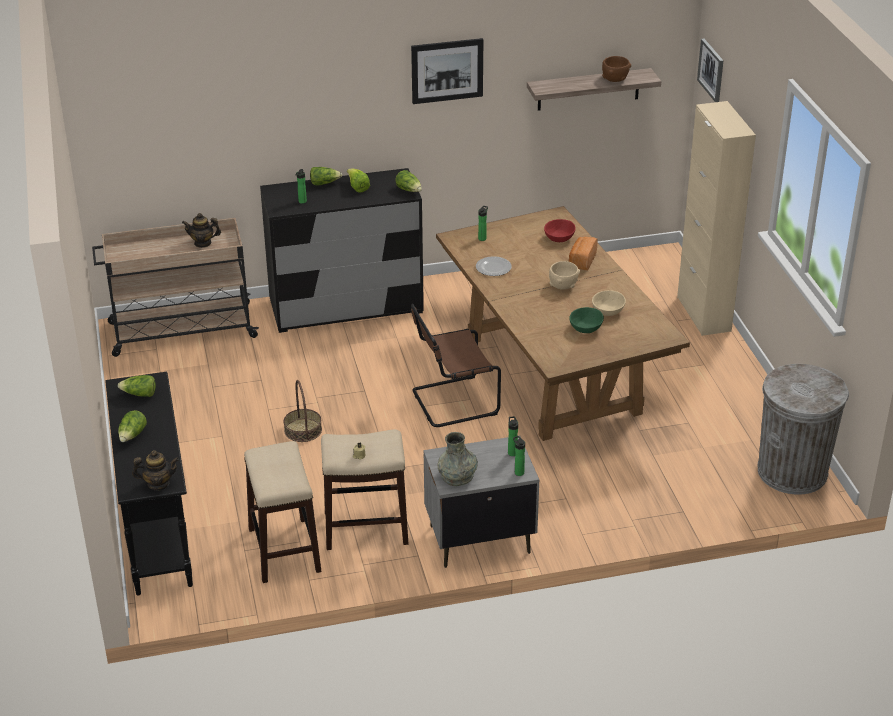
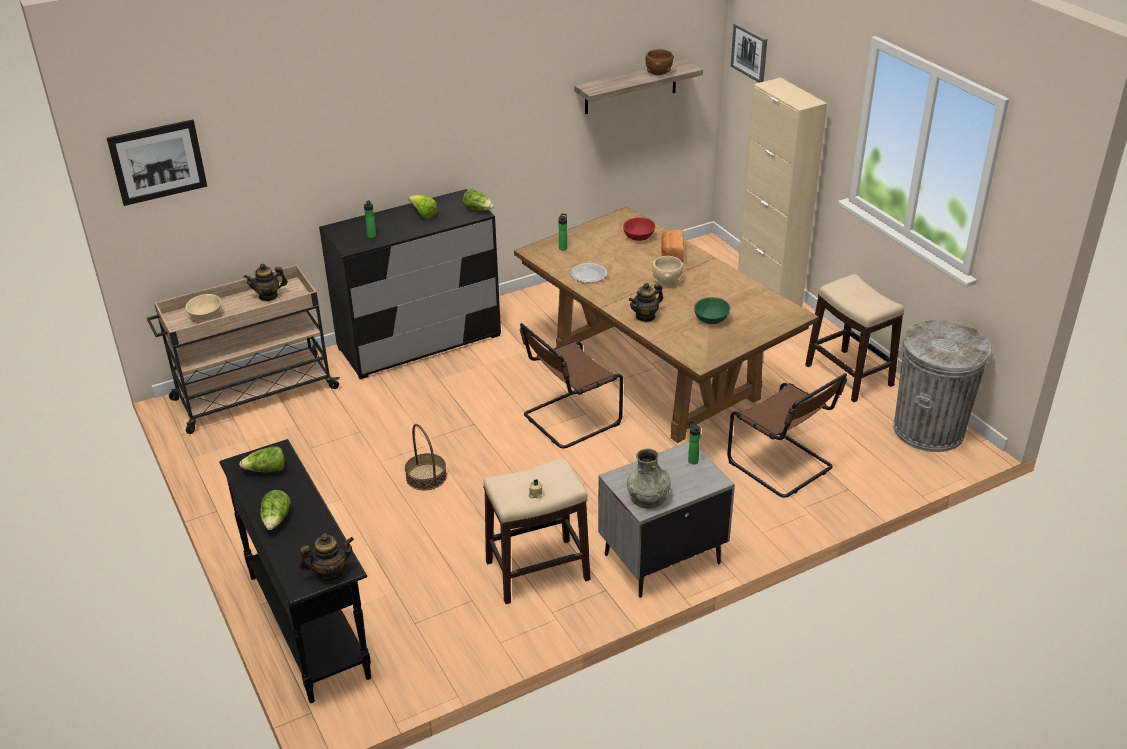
camera: 15 degrees left, 0 degrees up
(284, 551) = (459, 614): stool -> stool (849, 376)
(324, 183) = (387, 215): lettuce -> none
(447, 70) = (498, 81): picture -> picture (158, 162)
(518, 472) = (709, 480): bottle -> none
(526, 316) = (645, 316): none -> teapot
(608, 311) = (723, 299): beige bowl -> beige bowl (205, 315)
(632, 480) = (783, 466): none -> brown chair

